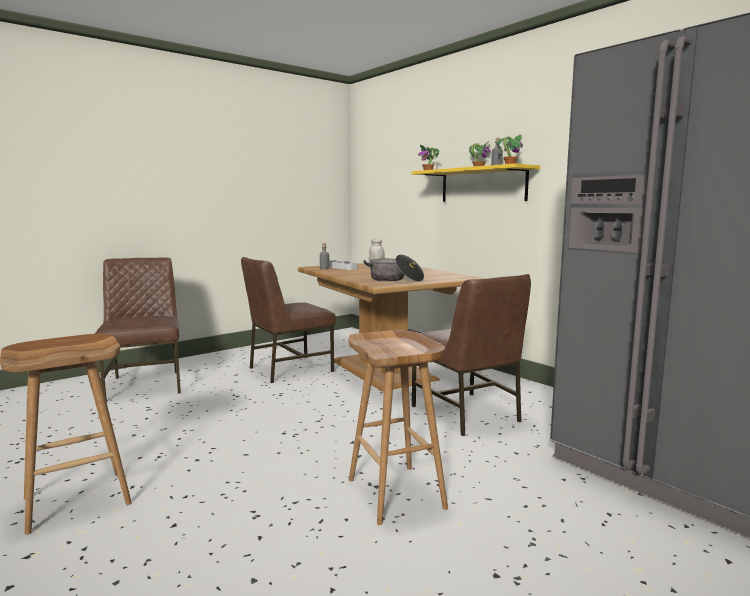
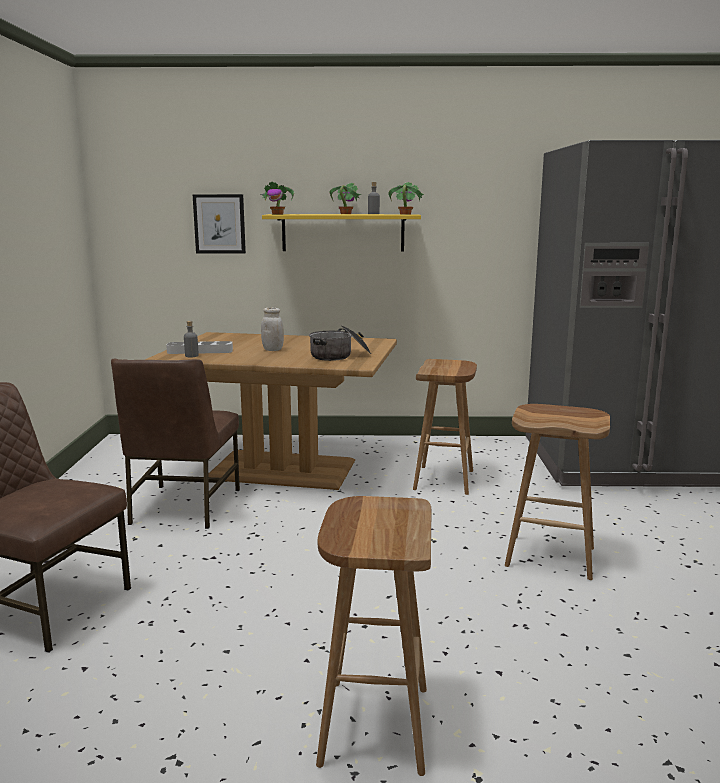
camera: 50 degrees left, 5 degrees up
(409, 181) = (219, 224): none -> picture
(466, 414) = (444, 480): brown chair -> brown stool

